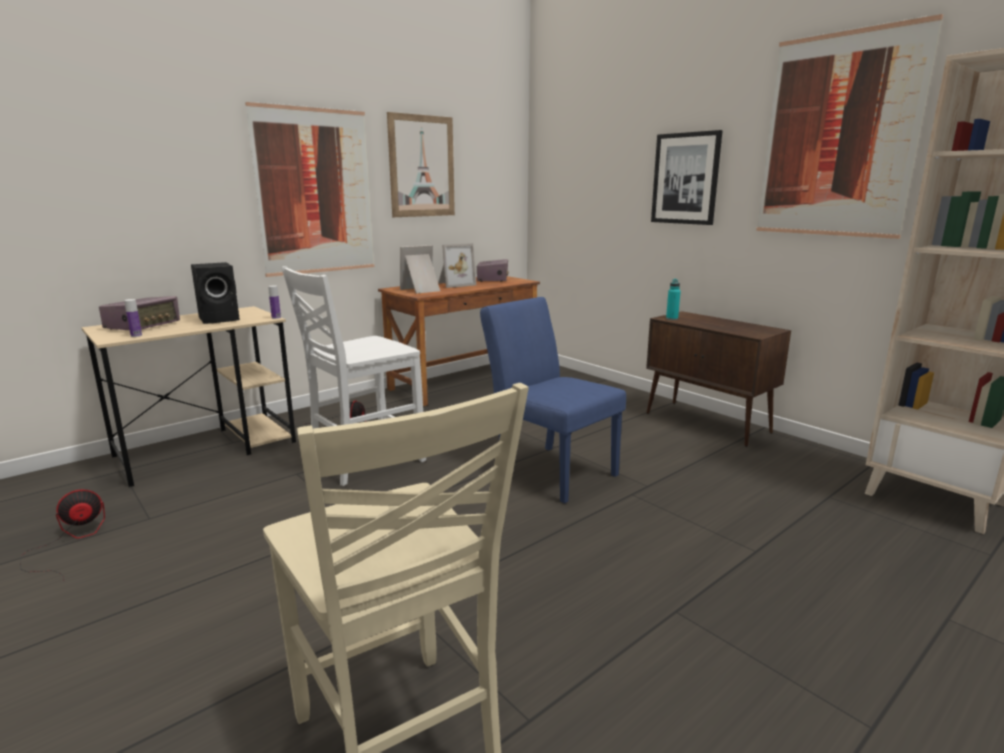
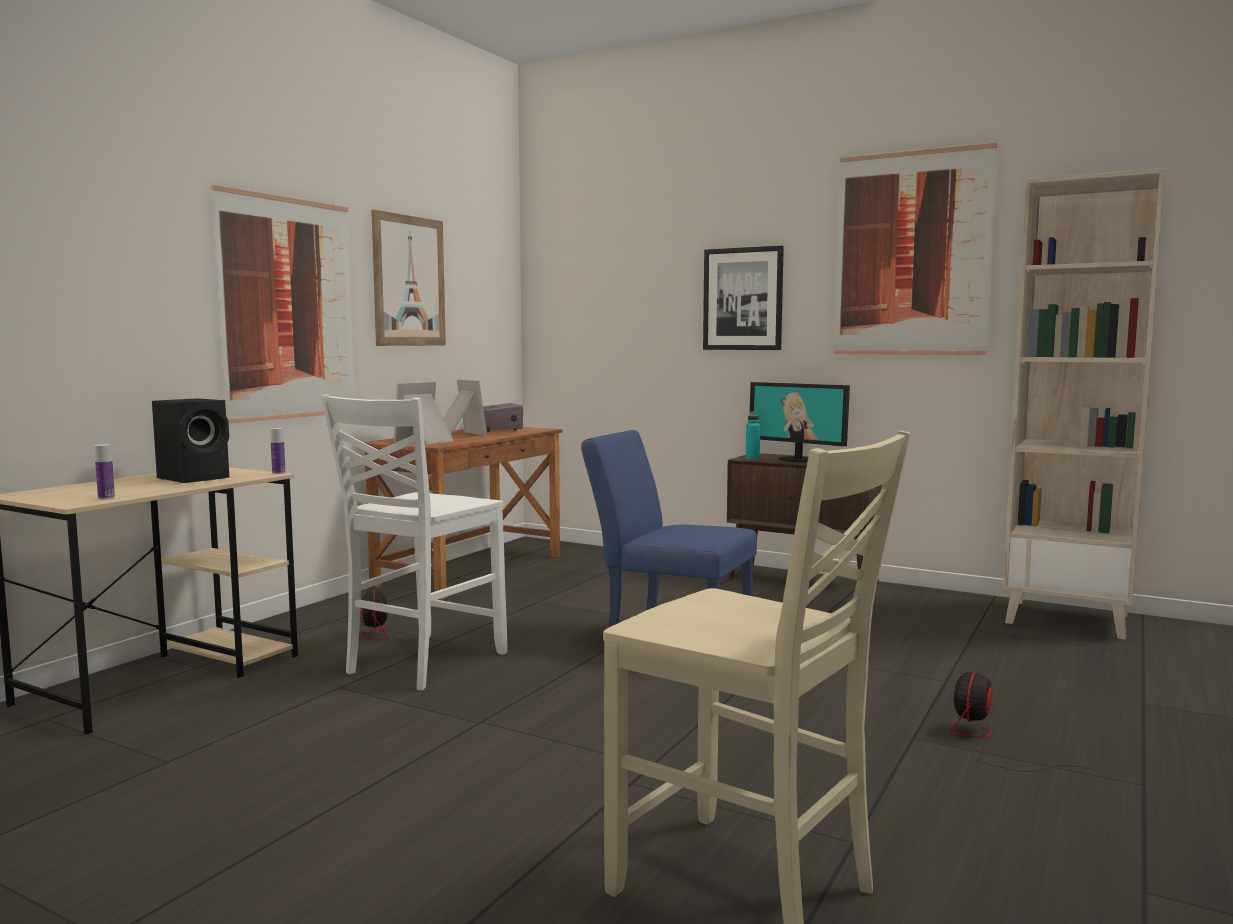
camera: 20 degrees left, 10 degrees down
(70, 541) = (66, 804): fan -> fan (988, 741)
(143, 326) = (89, 490): radio -> none
(454, 284) = (458, 435): picture frame -> picture frame turned 75 degrees counterclockwise
(709, 322) = (797, 459): none -> monitor

